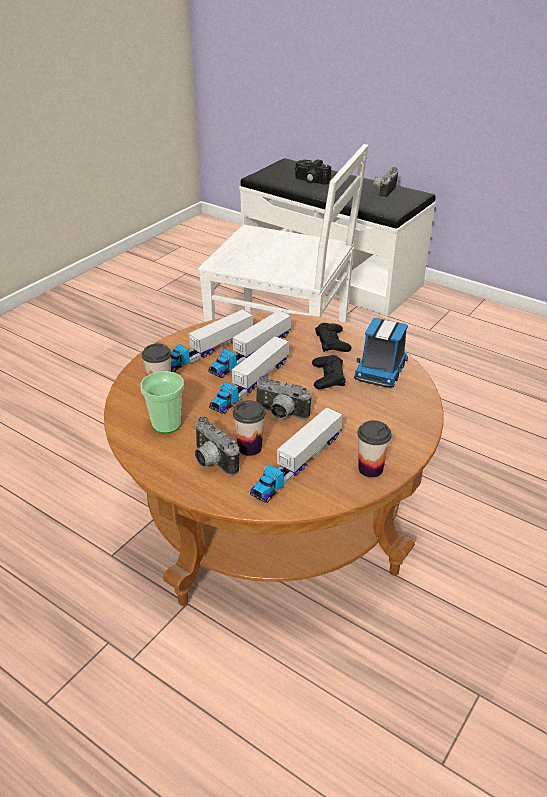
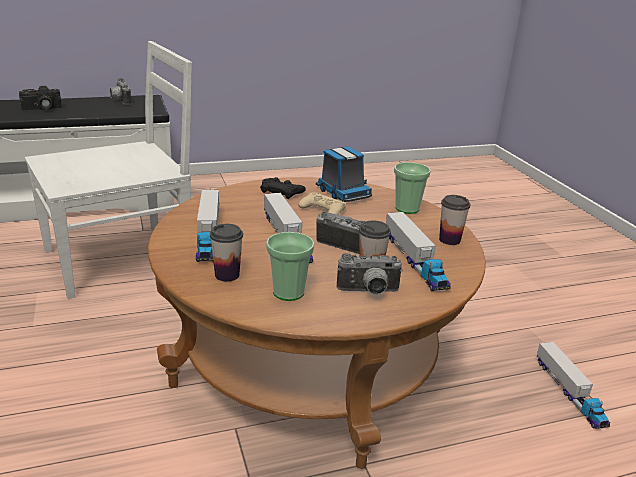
camera: 55 degrees left, 10 degrees down
(251, 353) = (244, 222): toy truck -> toy truck (569, 392)
(280, 414) = (344, 243): camera -> camera turned 120 degrees counterclockwise
(328, 377) = (322, 210): black game controller -> beige game controller
(403, 418) = (407, 209): none -> cup

